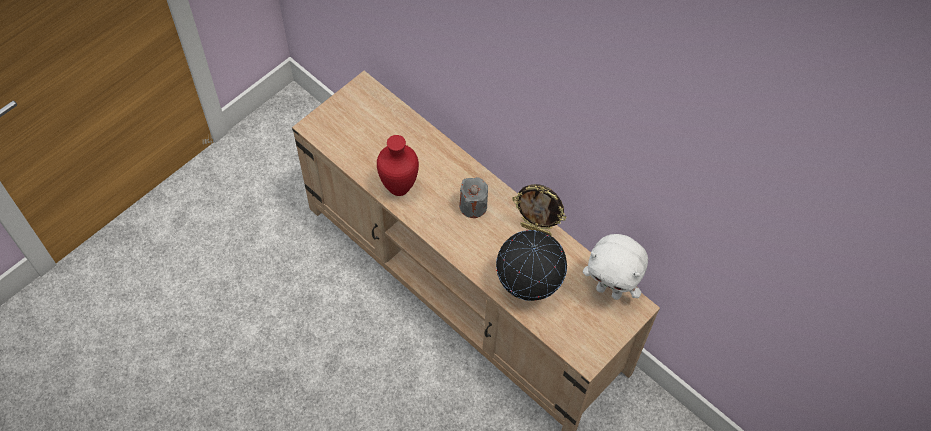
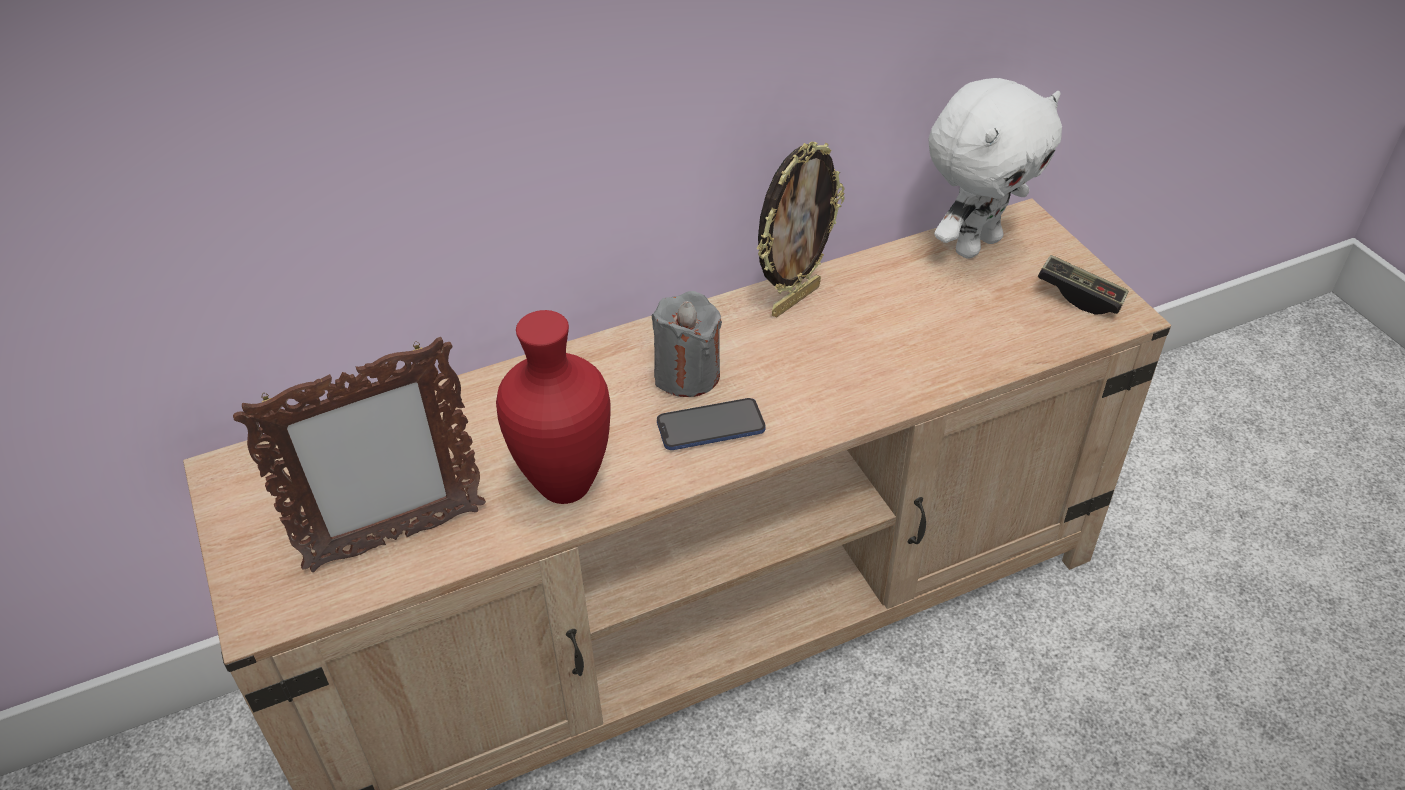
camera: 65 degrees left, 15 degrees down
(355, 148) = (395, 539): none -> picture frame
(448, 223) = (710, 426): none -> phone
(528, 285) = (921, 347): globe -> none
(592, 341) = (1080, 296): none -> game controller

